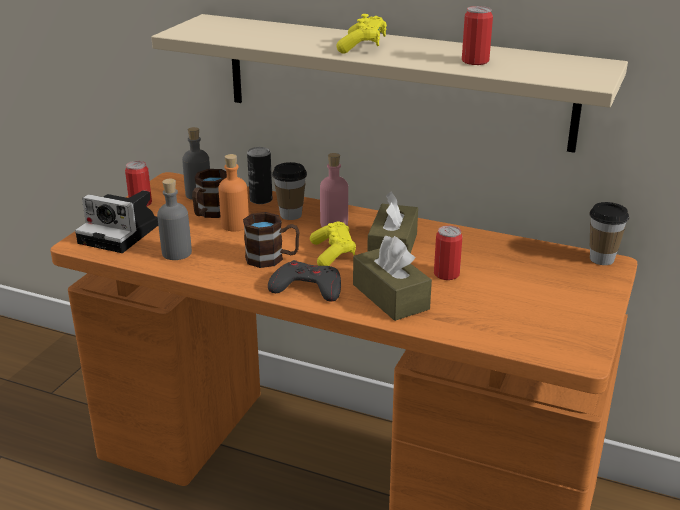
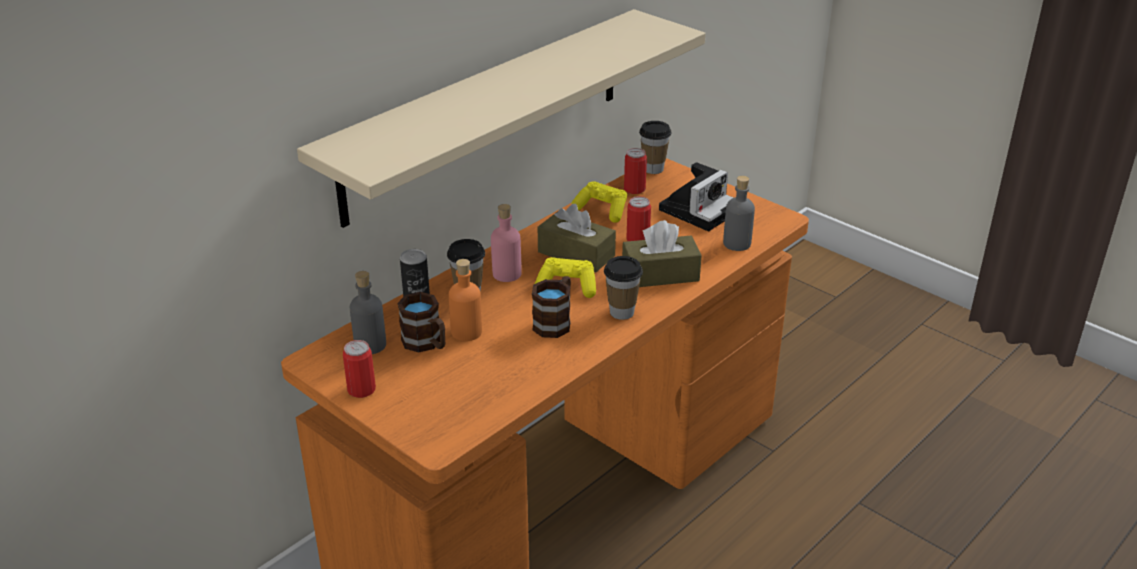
camera: 70 degrees left, 5 degrees up
(122, 234) = (433, 411): camera -> camera (699, 209)
(176, 253) = (505, 378): grey bottle -> grey bottle (737, 243)
(307, 287) = (622, 312): grey game controller -> cup
(362, 47) = (514, 90): yellow game controller -> yellow game controller (602, 210)
(475, 61) = (596, 57): can -> can (634, 189)

